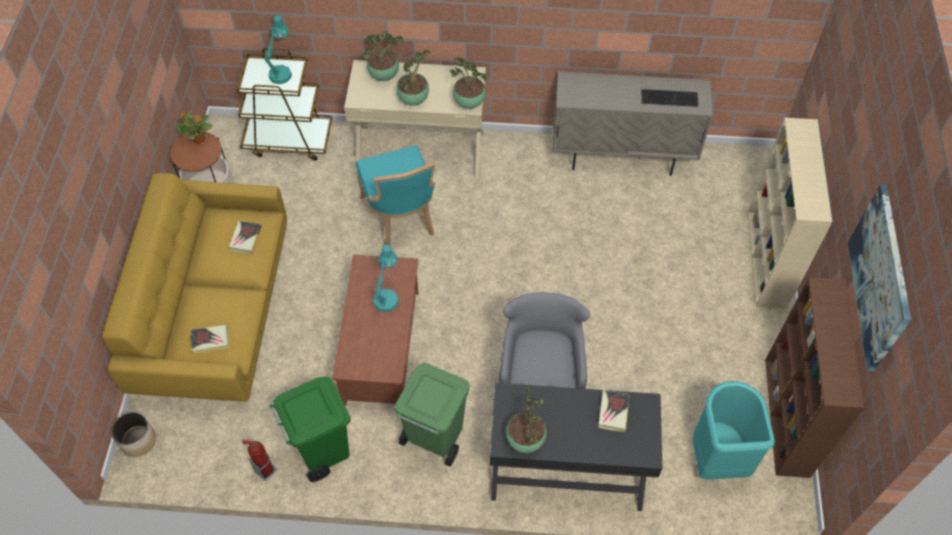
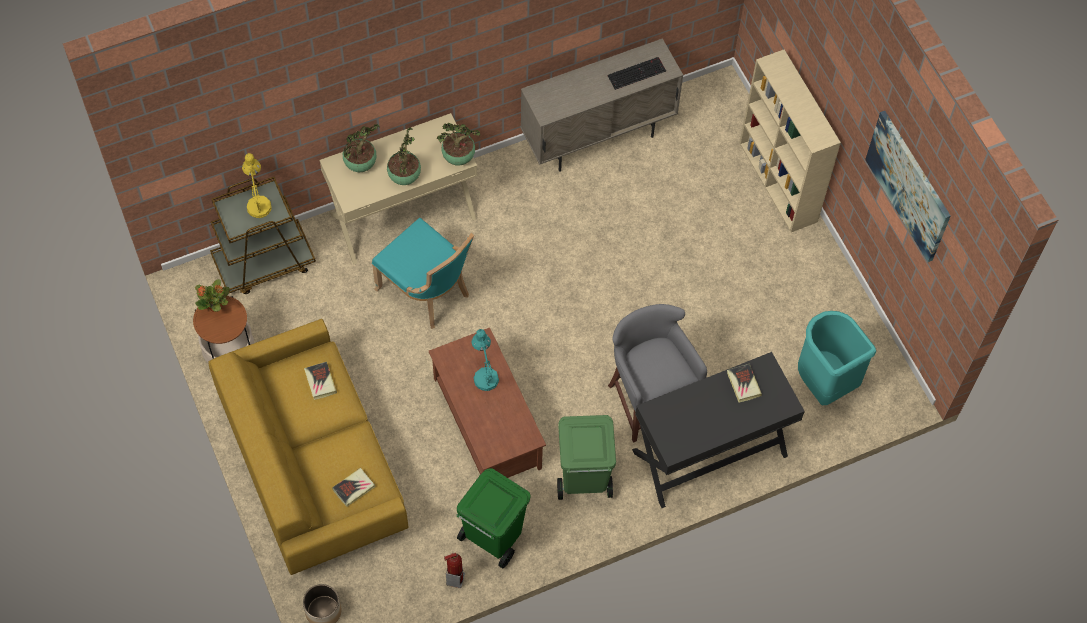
camera: 30 degrees left, 5 degrees up
(282, 72) = (258, 202): turquoise table lamp -> yellow table lamp
(525, 439) = (687, 440): potted plant -> none
(787, 418) = (863, 321): brown bookcase -> none

